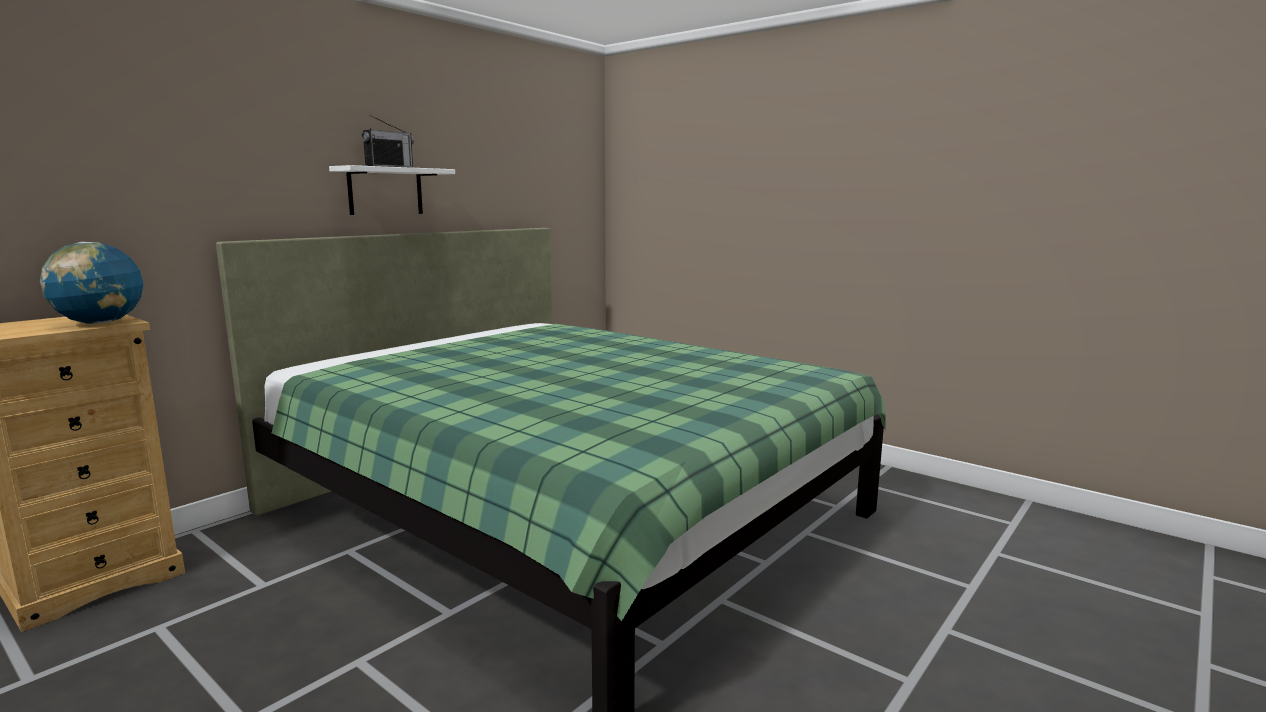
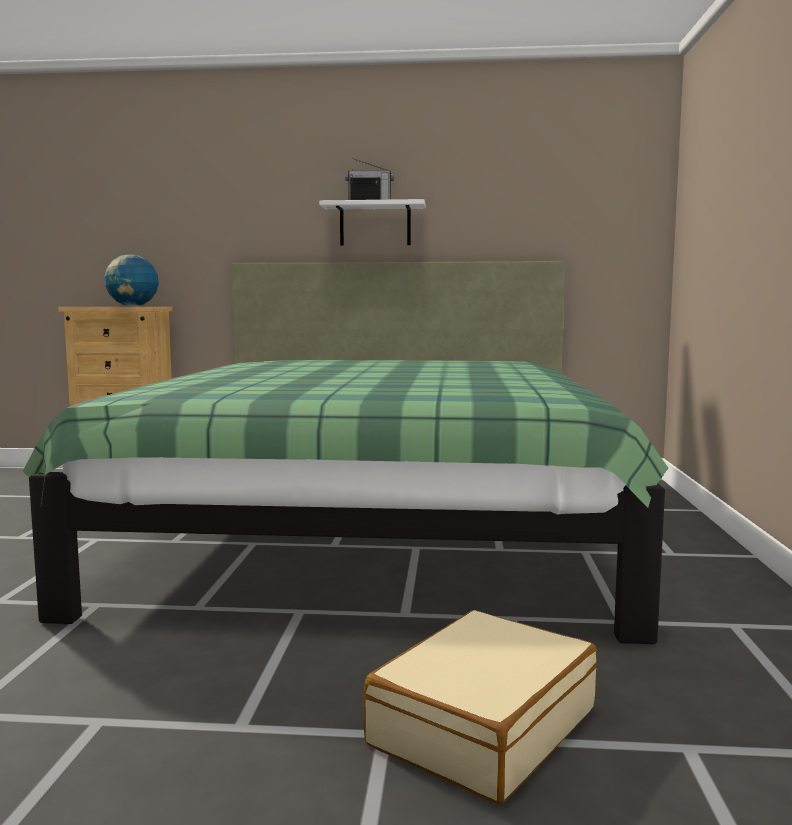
camera: 55 degrees right, 5 degrees down
(949, 595) = (482, 726): none -> beige suitcase

